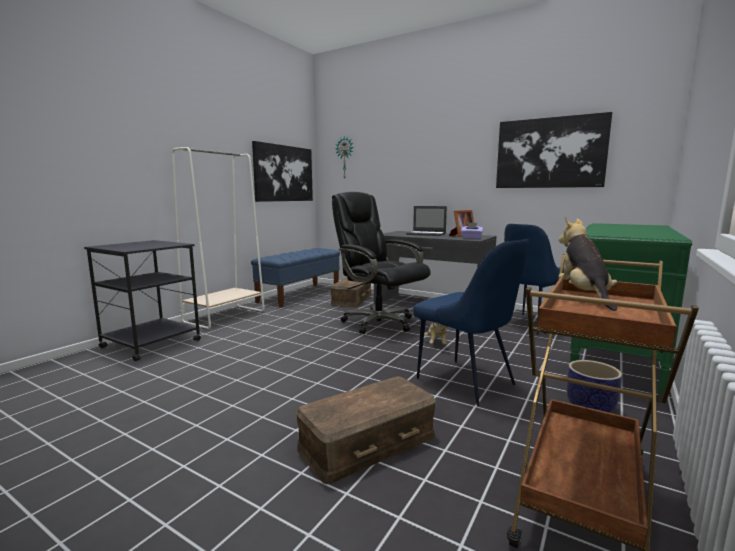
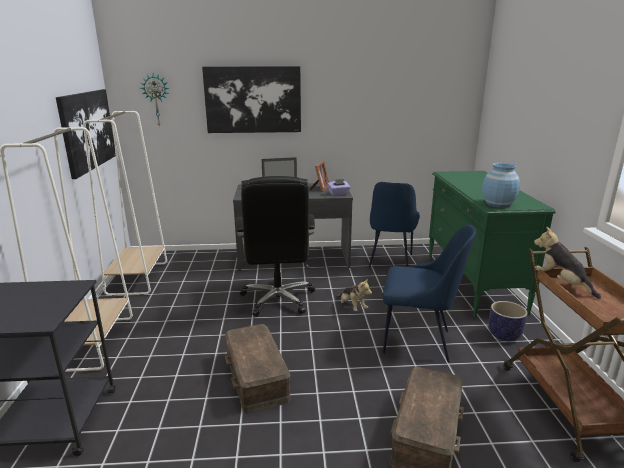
camera: 35 degrees left, 10 degrees up
(300, 295) = (138, 279): blue bench -> clothes rack
(352, 299) = (208, 270): brown storage box -> brown storage box (257, 377)
(380, 323) = (277, 297): black office chair -> black office chair turned 105 degrees counterclockwise
(550, 153) = (389, 105): picture -> picture (253, 100)
(609, 234) = (498, 204): none -> blue vase

